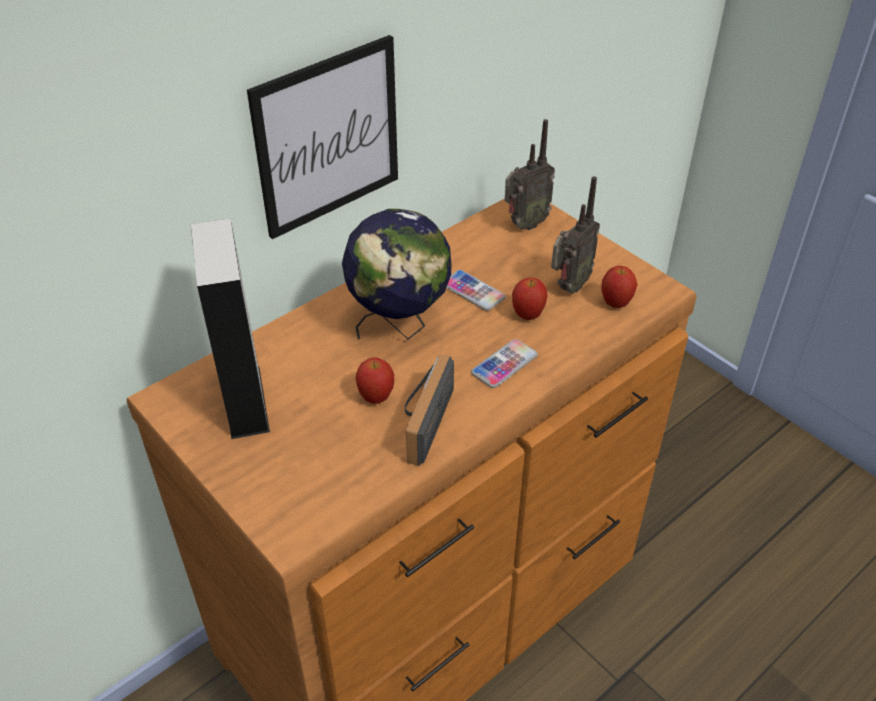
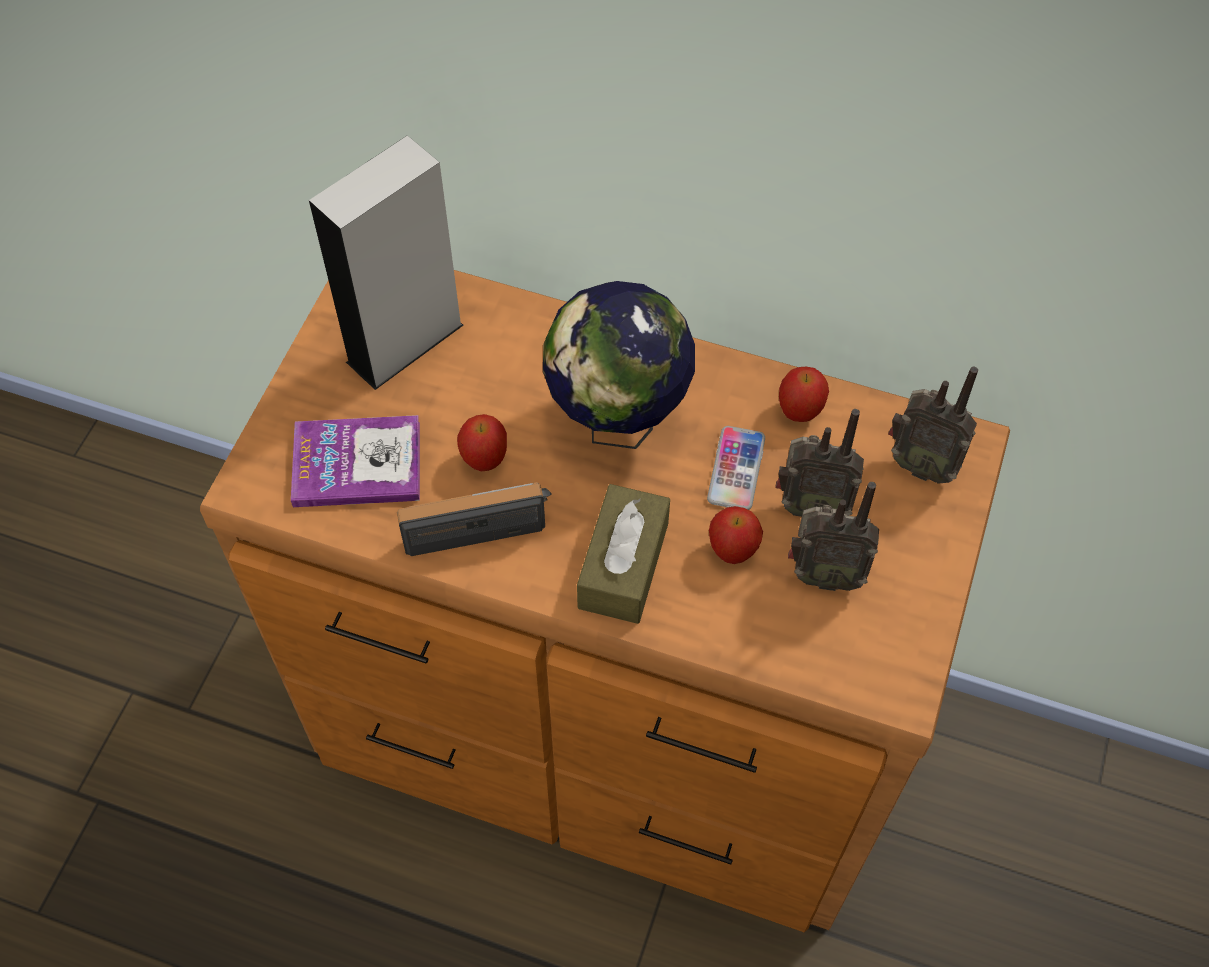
camera: 60 degrees right, 15 degrees up
(323, 465) = (357, 464): none -> book
(328, 137) = (685, 161): picture -> none
(504, 364) = (623, 565): phone -> brown tissue box
(521, 273) = (811, 507): none -> radio
(616, 303) = (829, 646): apple -> apple (799, 412)

